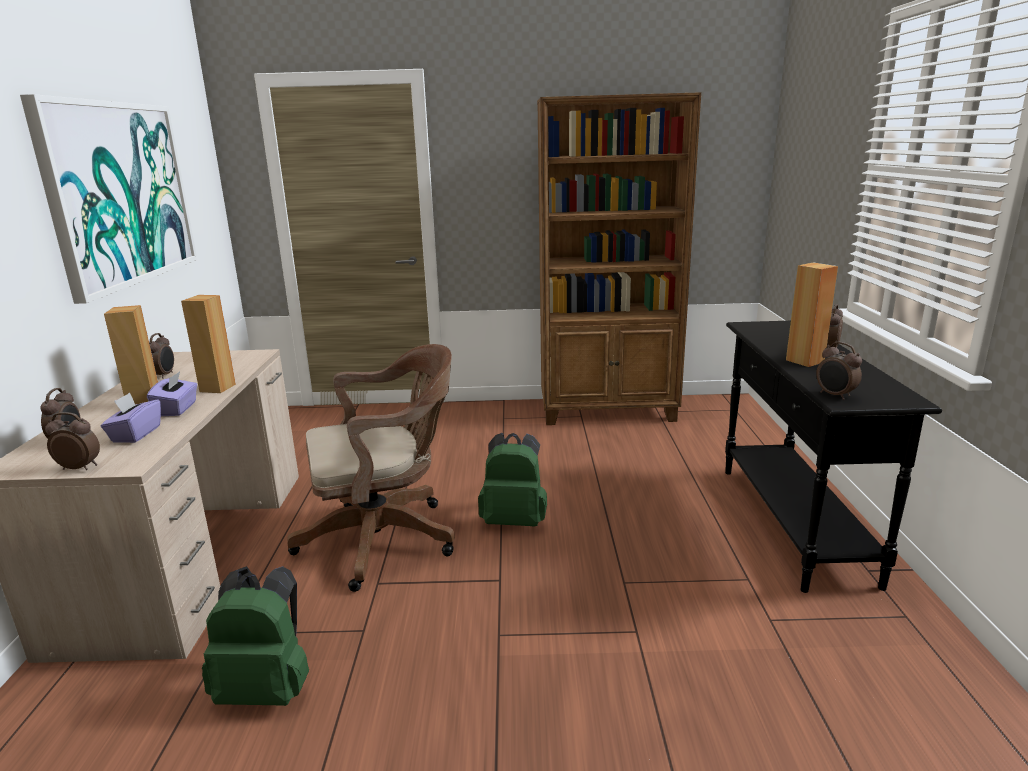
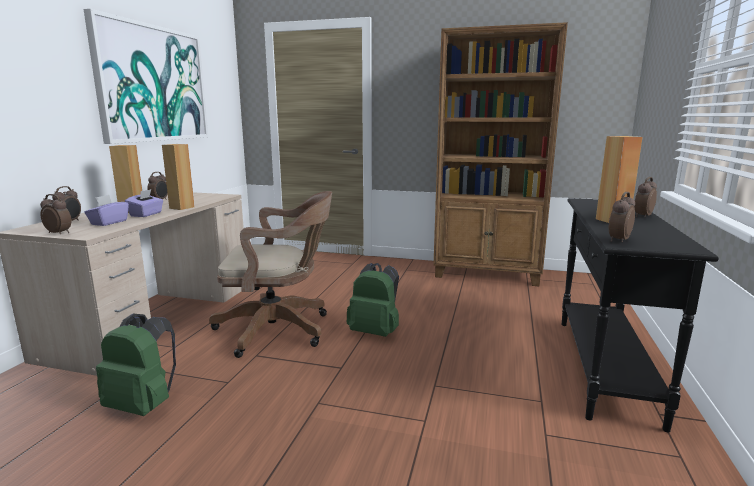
camera: 15 degrees right, 5 degrees down
(835, 395) = (618, 240): alarm clock -> alarm clock turned 60 degrees clockwise

